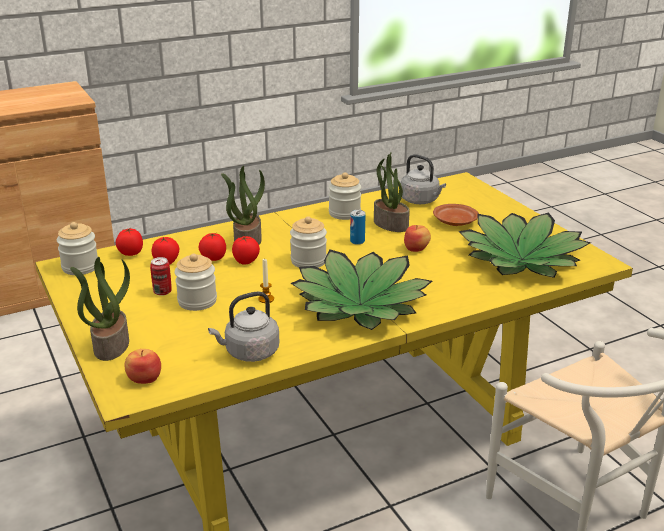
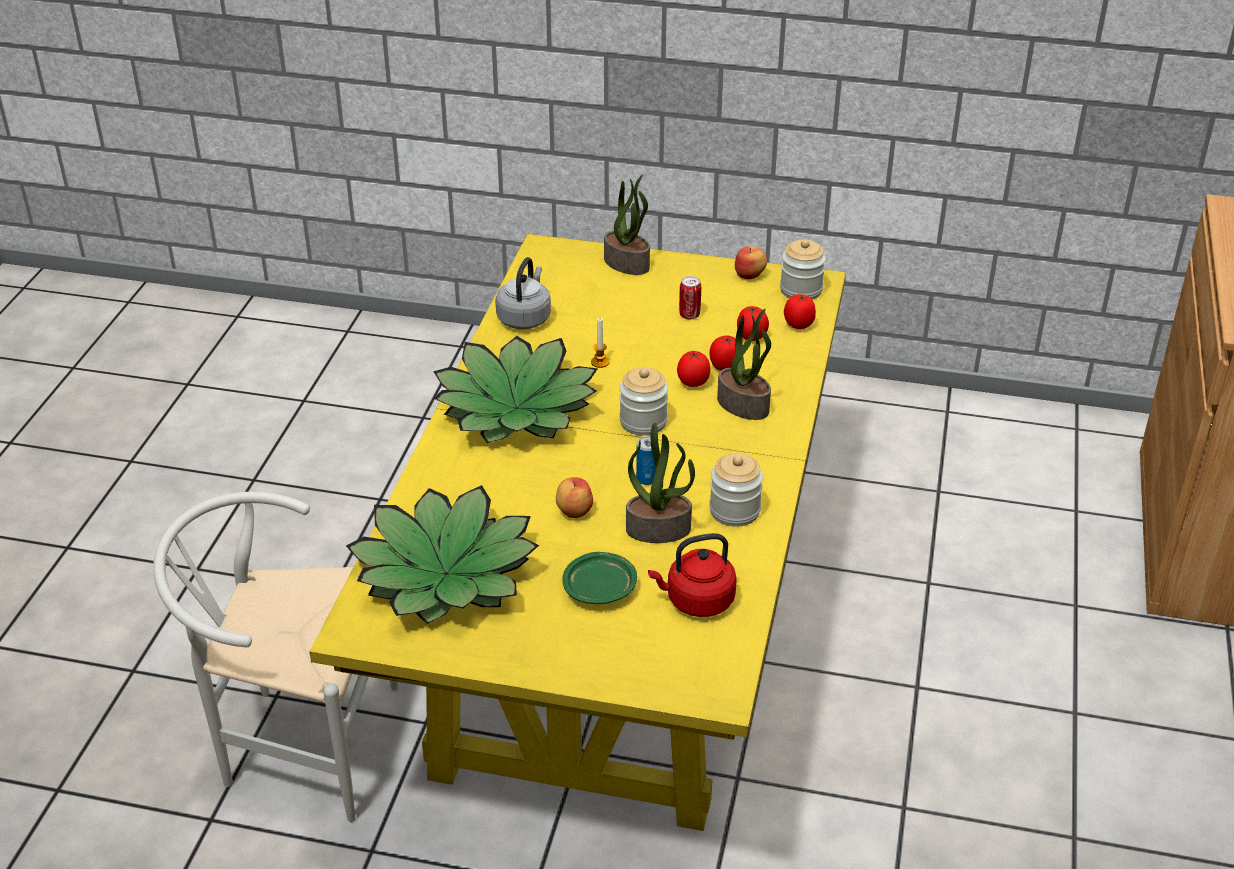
camera: 130 degrees right, 10 degrees up
(144, 378) = (557, 262): apple -> apple (750, 275)
(197, 301) = (646, 326): jar -> none
(421, 201) = (696, 601): grey kettle -> red kettle
(454, 222) = (600, 588): brown plate -> green plate

